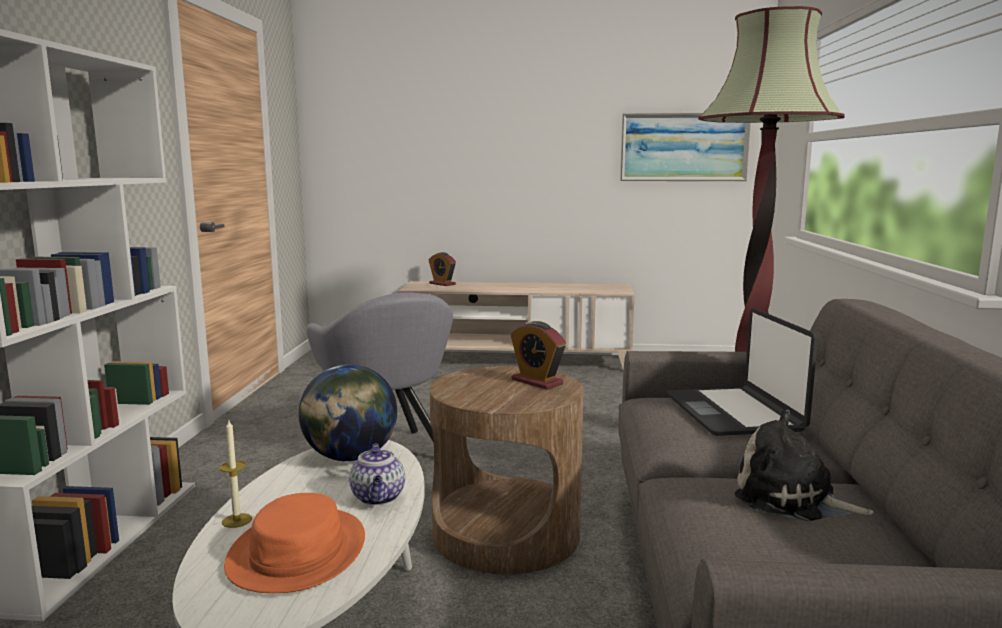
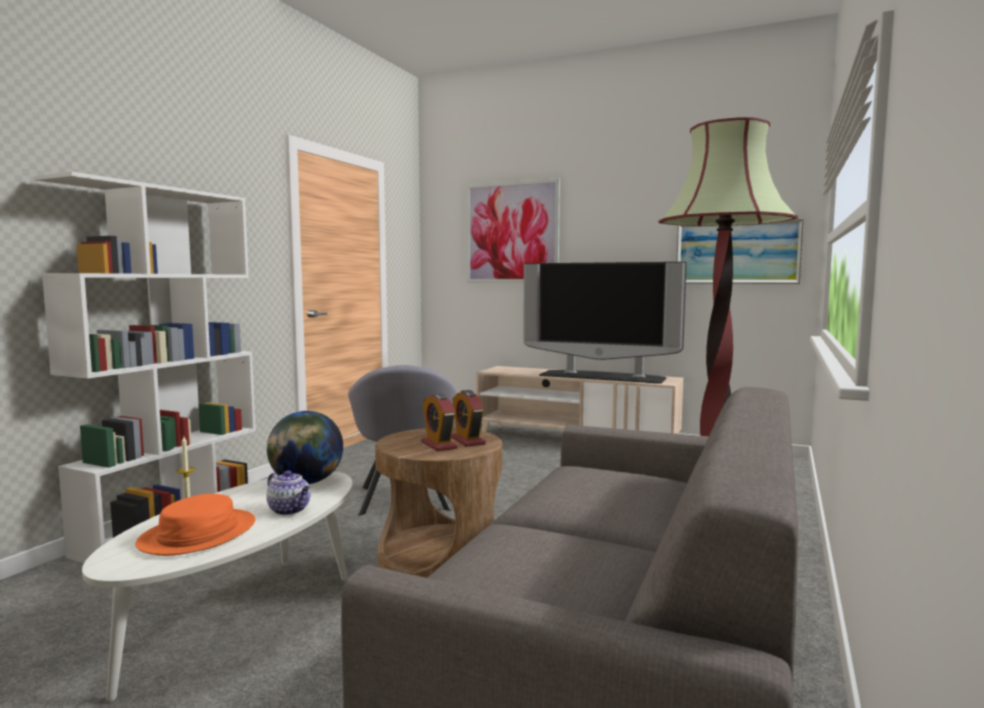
camera: 20 degrees right, 5 degrees down
(379, 498) = (290, 510): teapot -> teapot turned 60 degrees counterclockwise
(424, 118) = (511, 232): none -> picture
(442, 284) = (518, 369): alarm clock -> alarm clock (438, 445)
(547, 287) = (602, 376): none -> television
(734, 413) = (625, 484): laptop -> none
(792, 499) = (571, 552): plush toy -> none

